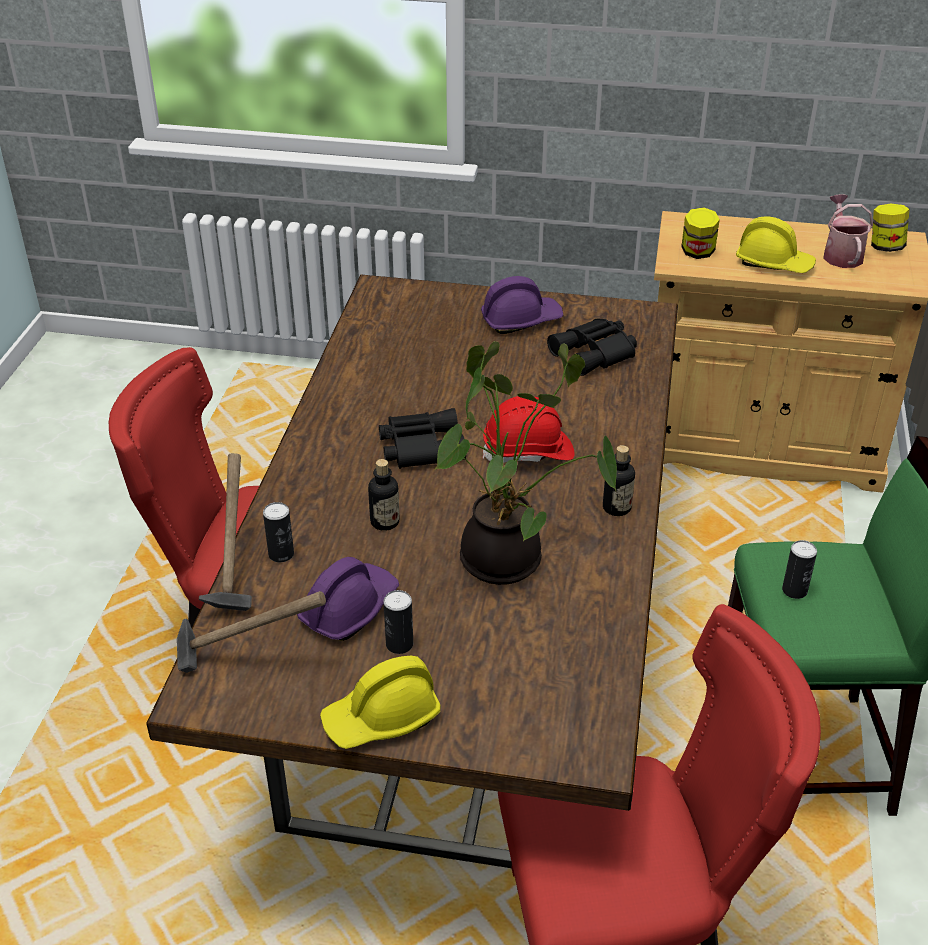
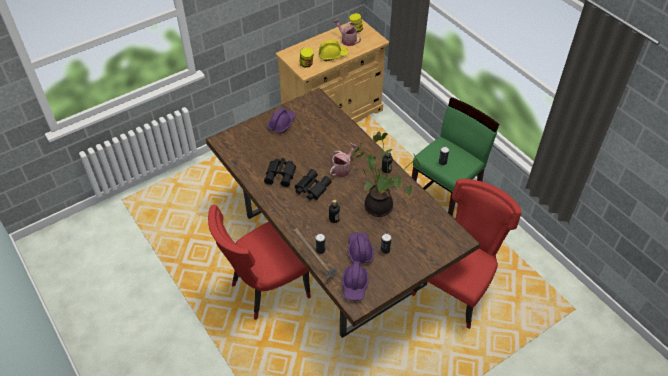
camera: 45 degrees left, 10 degrees up
(247, 660) = (355, 285): hammer -> purple hard hat
(382, 718) = (407, 272): yellow hard hat -> none
(528, 452) = (343, 168): red hard hat -> watering can
(595, 354) = (319, 121): black binoculars -> black binoculars (281, 174)

